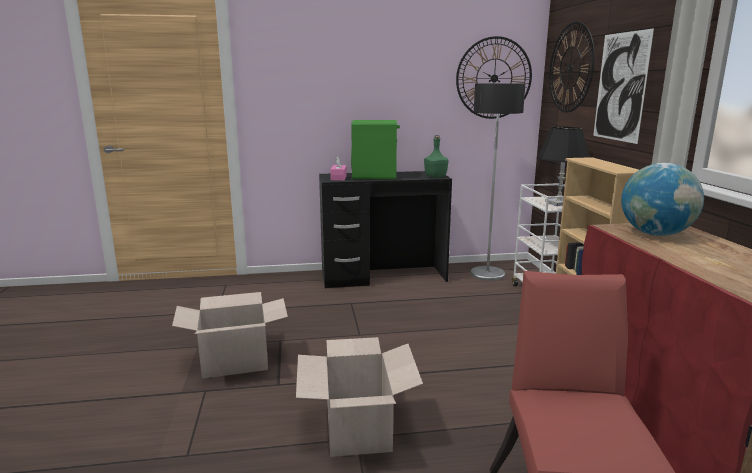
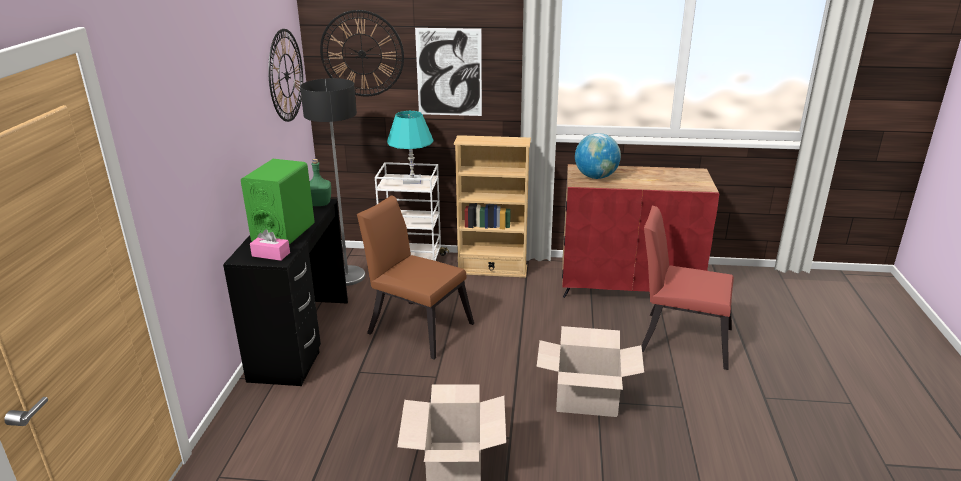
camera: 75 degrees left, 10 degrees up
(433, 313) = (416, 326): none -> brown chair
(558, 203) = (412, 180): black table lamp -> turquoise table lamp

